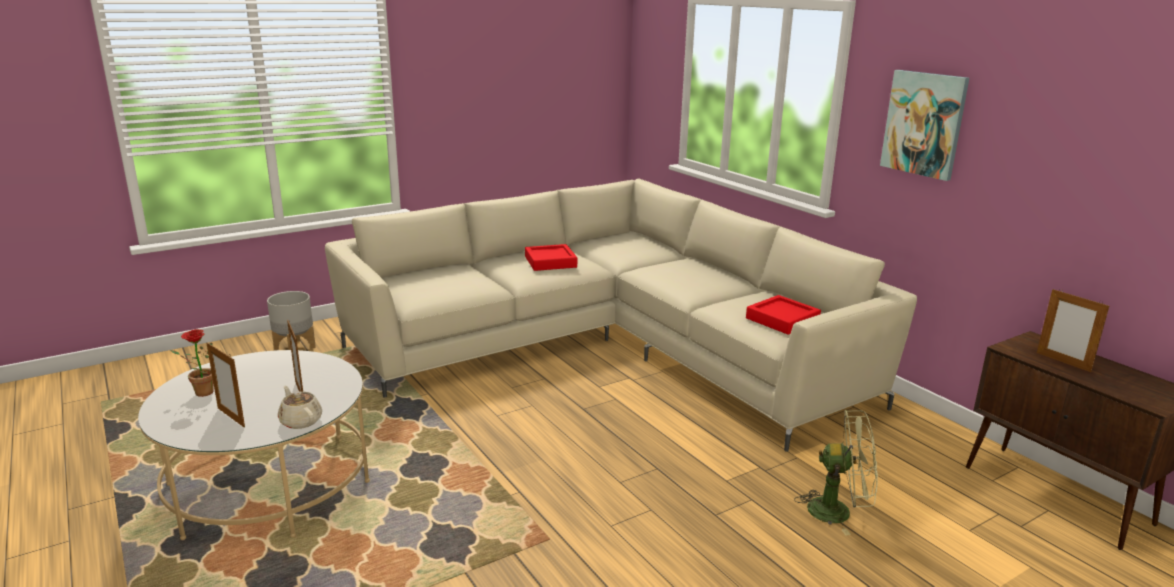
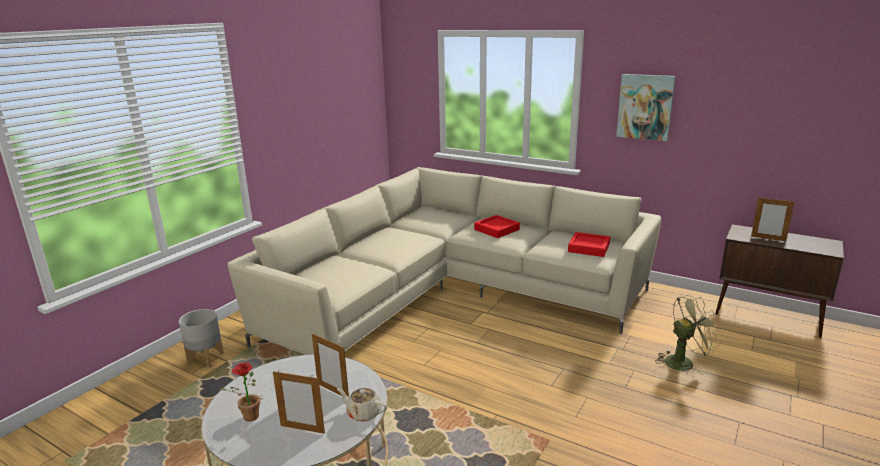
camera: 25 degrees left, 0 degrees up
(550, 262) = (397, 240): red tray -> red tray (496, 230)

